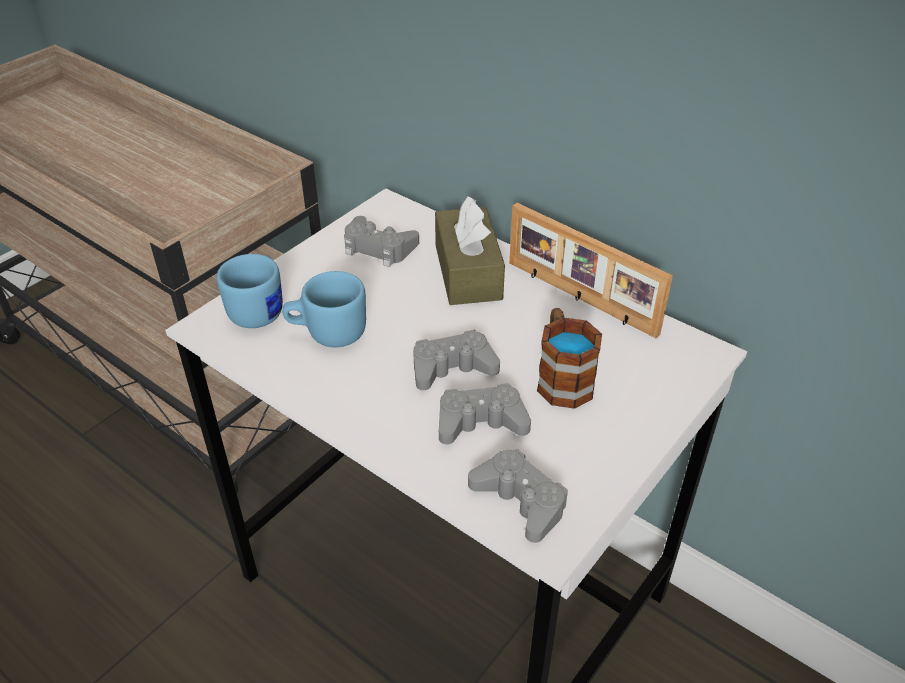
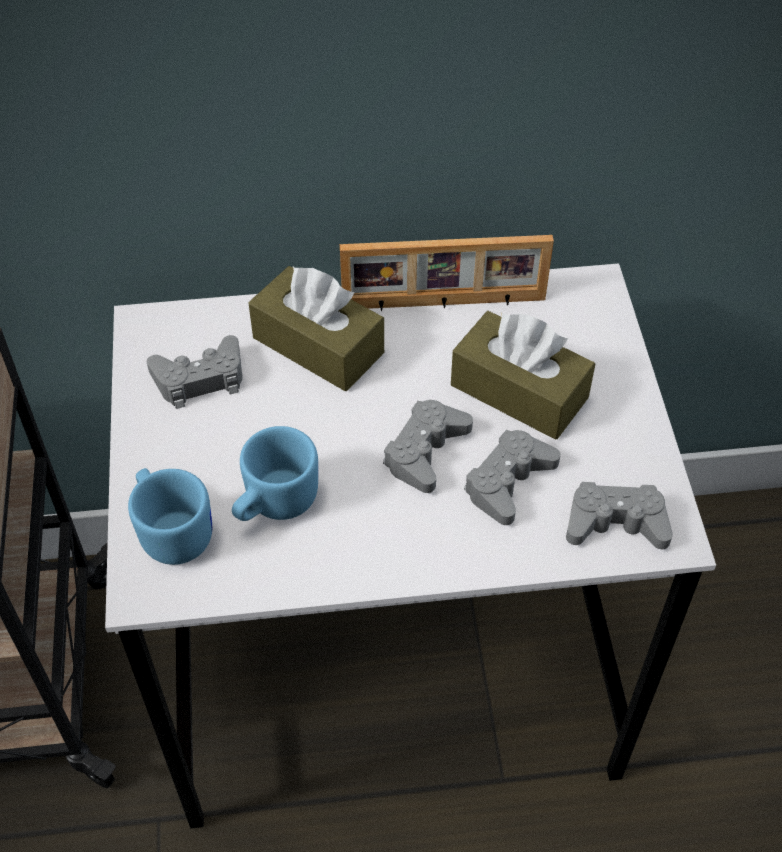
camera: 45 degrees left, 10 degrees up
(562, 377) = (519, 391): mug -> brown tissue box

